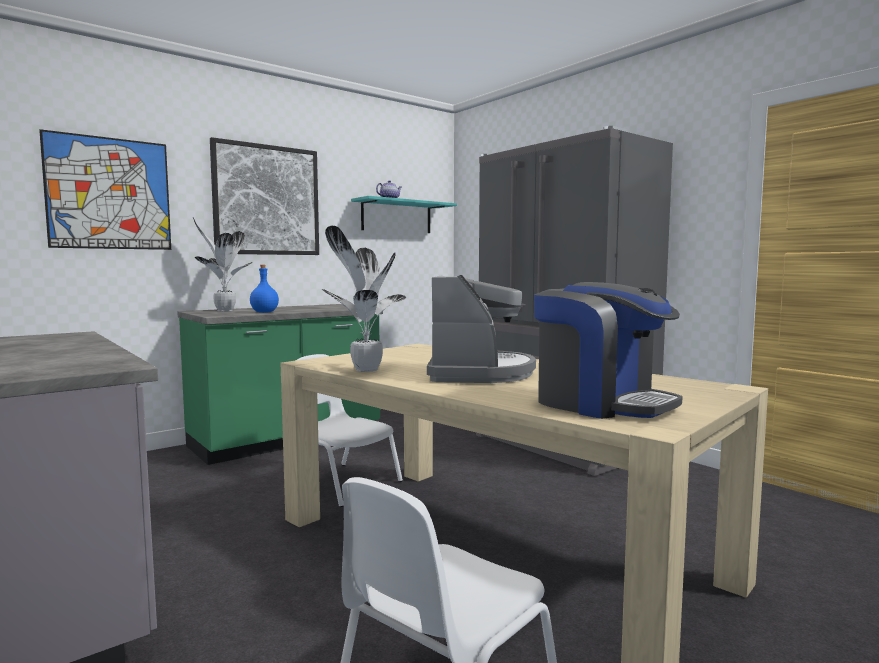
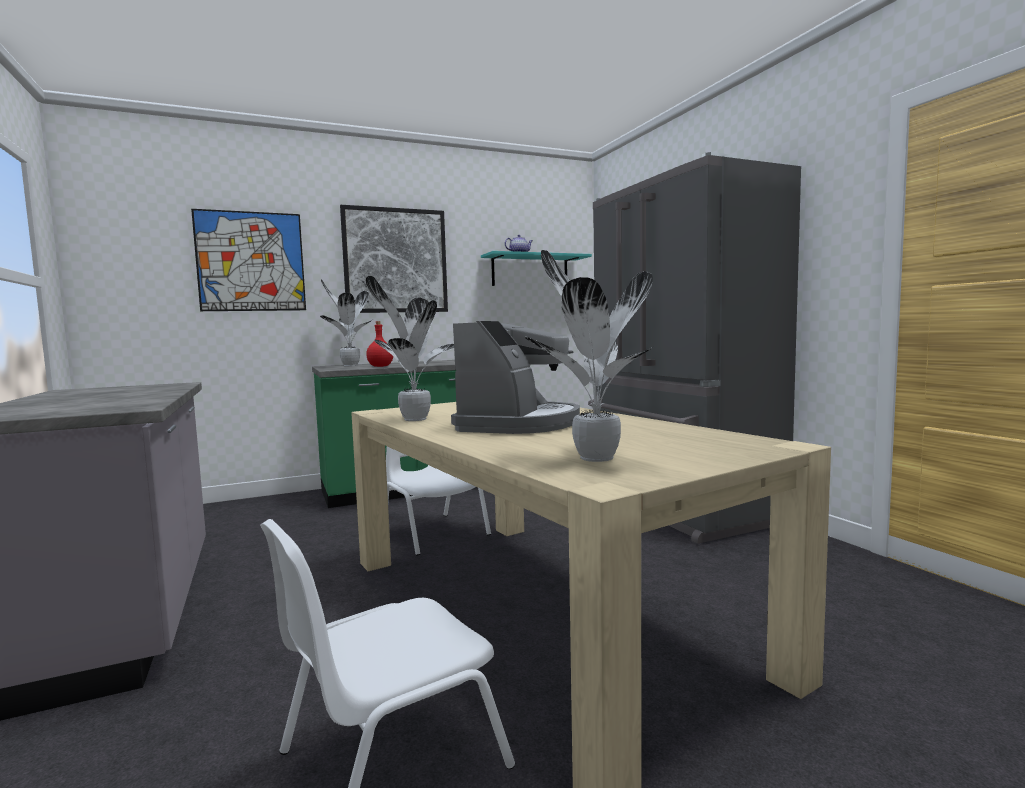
camera: 15 degrees right, 0 degrees up
(264, 312) = (380, 366): blue bottle -> red bottle
(601, 403) = (593, 457): coffee machine -> potted plant

